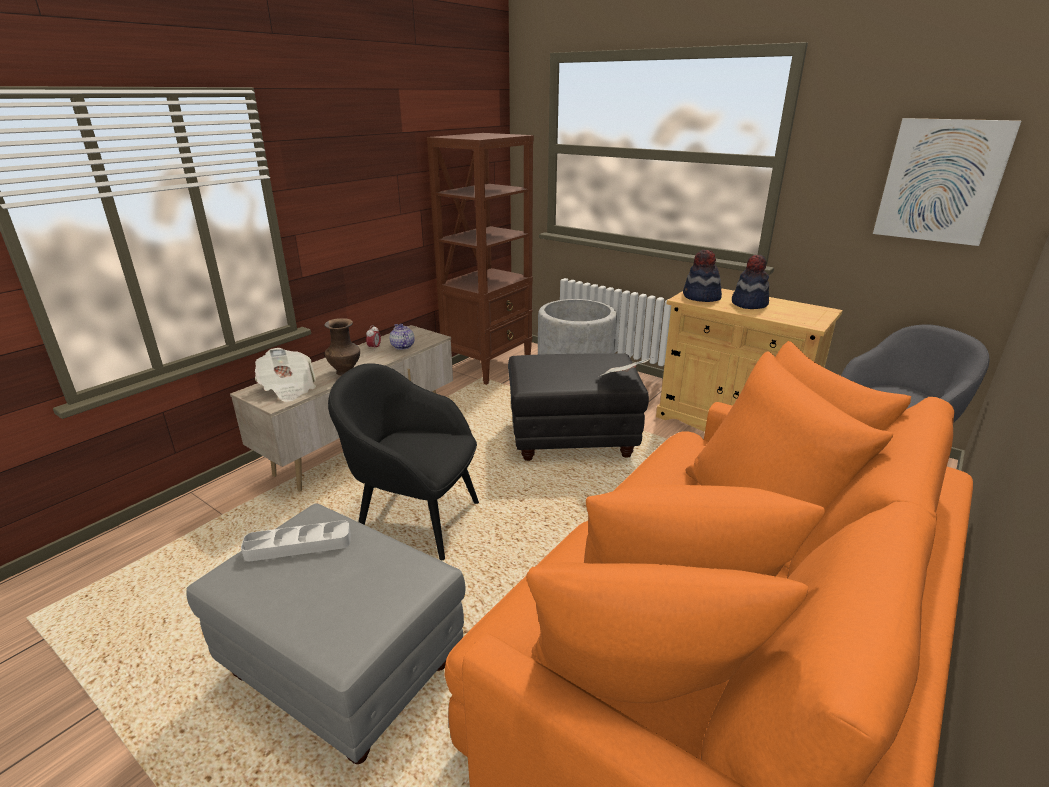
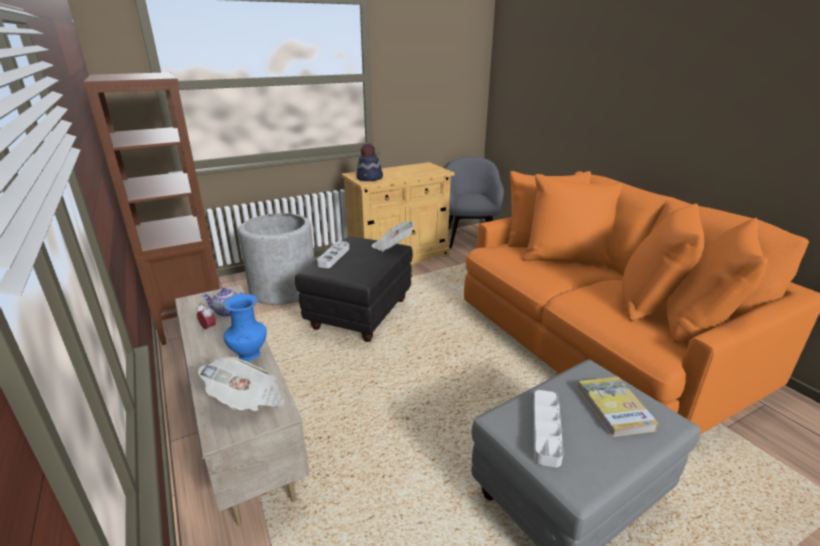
camera: 65 degrees left, 0 degrees up
(345, 372) = (249, 354): brown vase -> blue vase
(349, 595) = (614, 408): none -> book
(416, 520) = (406, 420): black armchair -> none
(560, 359) = (334, 257): none -> grey tray
(749, 304) = (396, 173): hat -> none
(941, 181) = (447, 79): picture -> none

